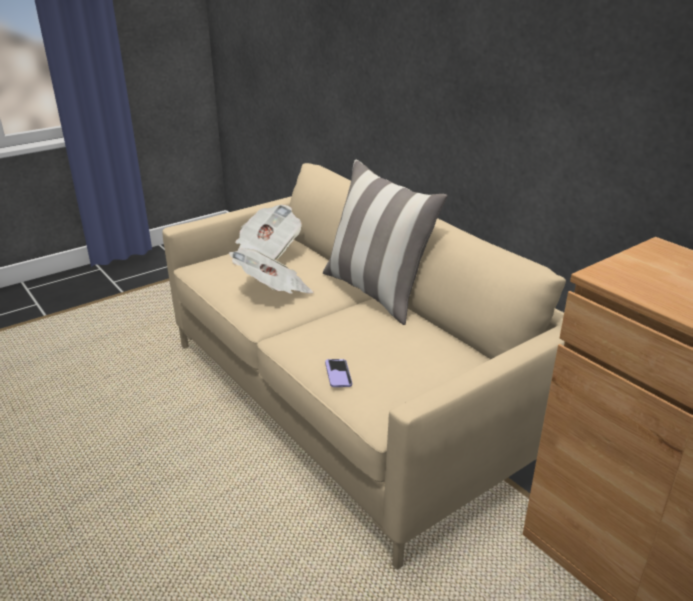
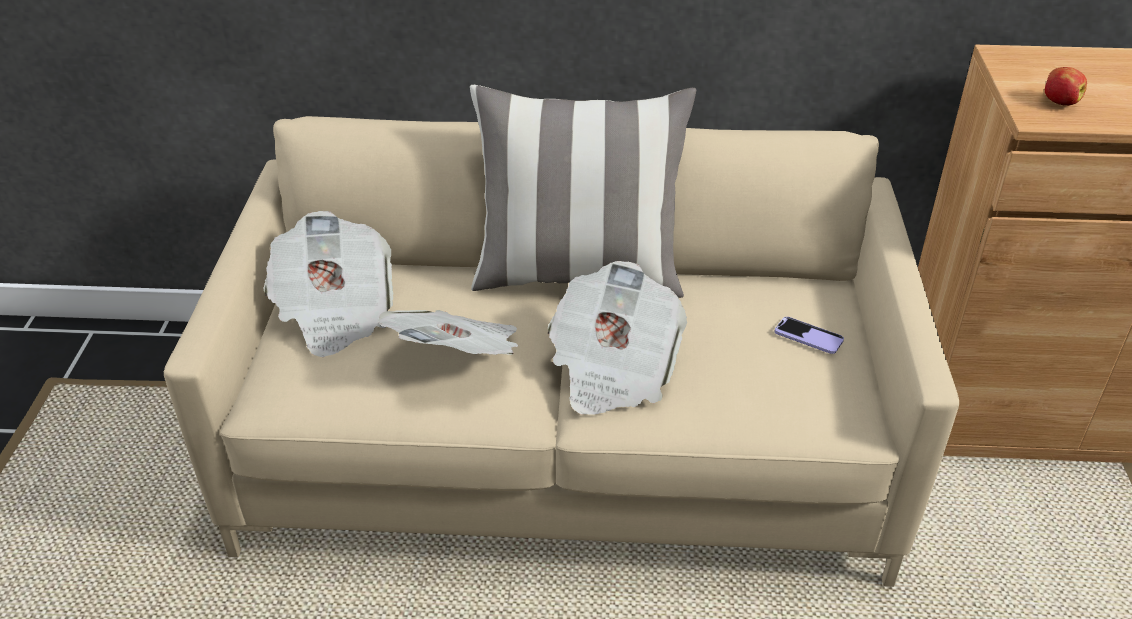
camera: 50 degrees left, 10 degrees up
(321, 329) = (612, 368): none -> newspaper
(338, 374) = (734, 409): phone -> phone (808, 337)
(638, 276) = (1059, 102): none -> apple

